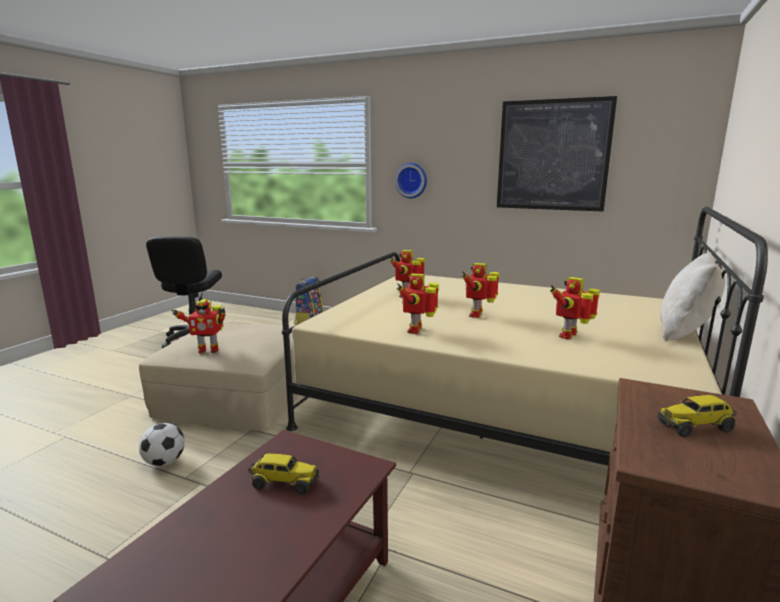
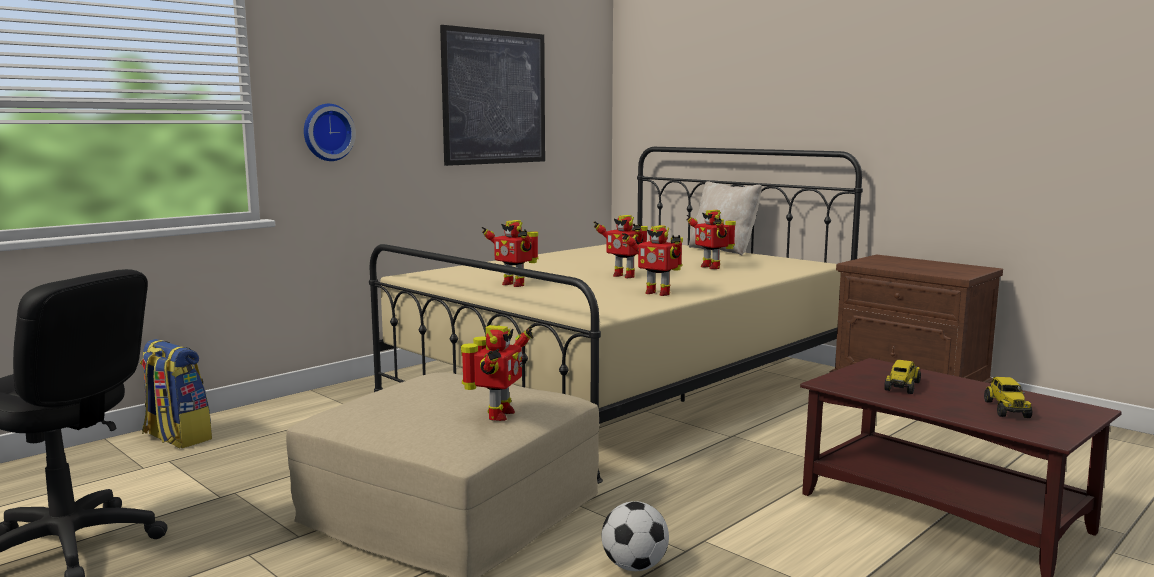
camera: 70 degrees left, 5 degrees down
(695, 427) = (915, 265): toy truck -> toy truck (1006, 409)

